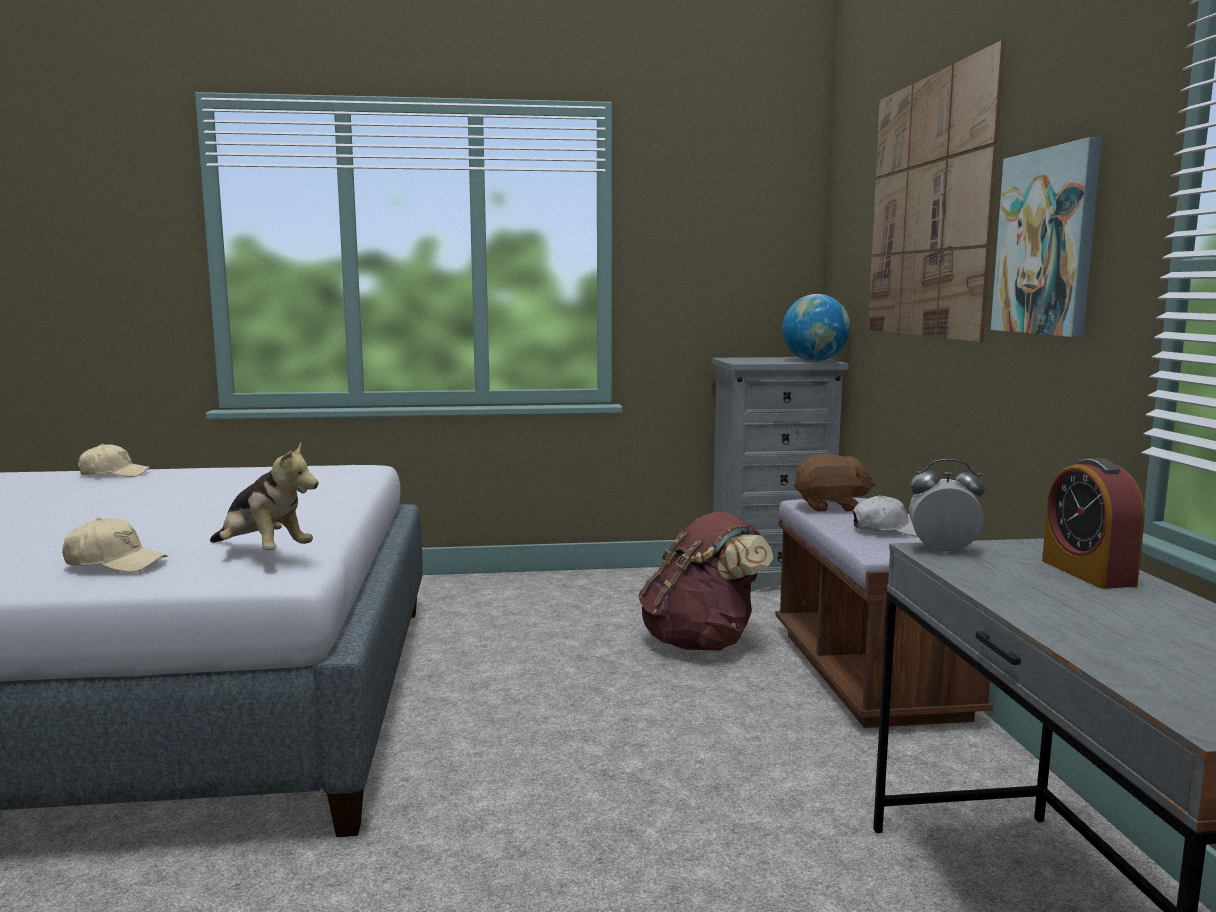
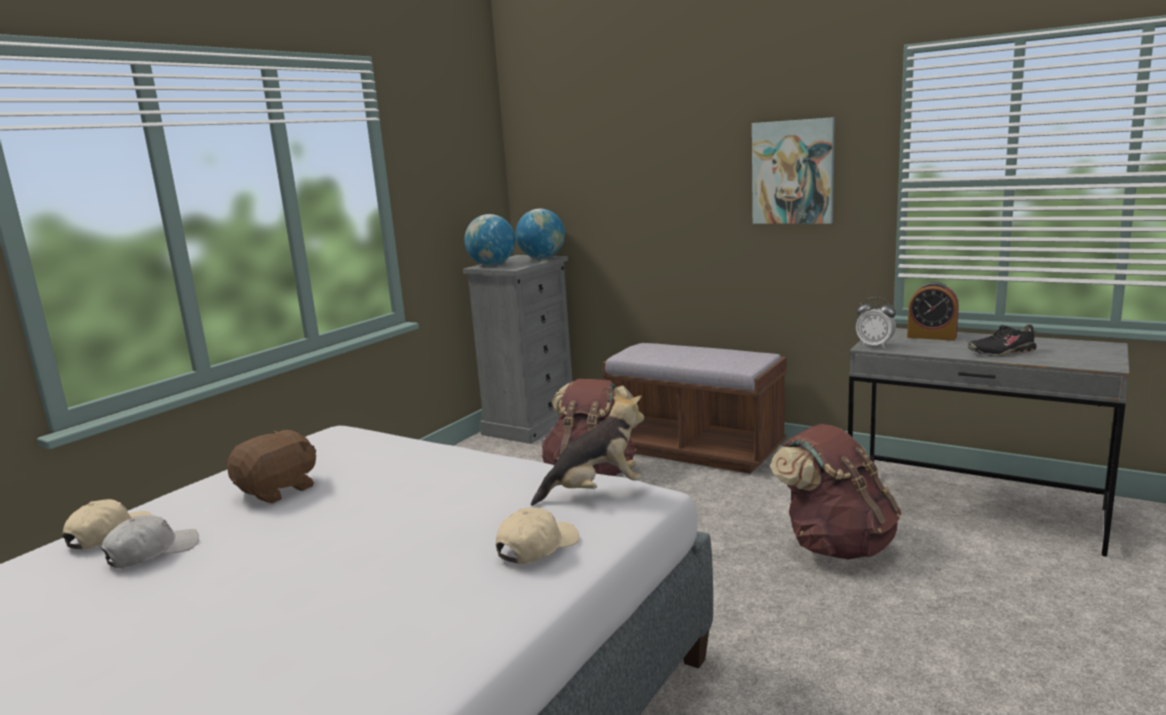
camera: 50 degrees left, 5 degrees up
(741, 852) = (835, 545): none -> brown backpack
(744, 359) = (492, 265): none -> globe
(831, 507) = (649, 353): brown plush toy -> brown plush toy (278, 490)
(887, 530) = (712, 355): white cap -> white cap (152, 552)
(928, 208) = (658, 147): picture -> none
(943, 551) = (875, 346): alarm clock -> alarm clock turned 105 degrees counterclockwise
(1099, 626) = (1001, 352): none -> black shoe

